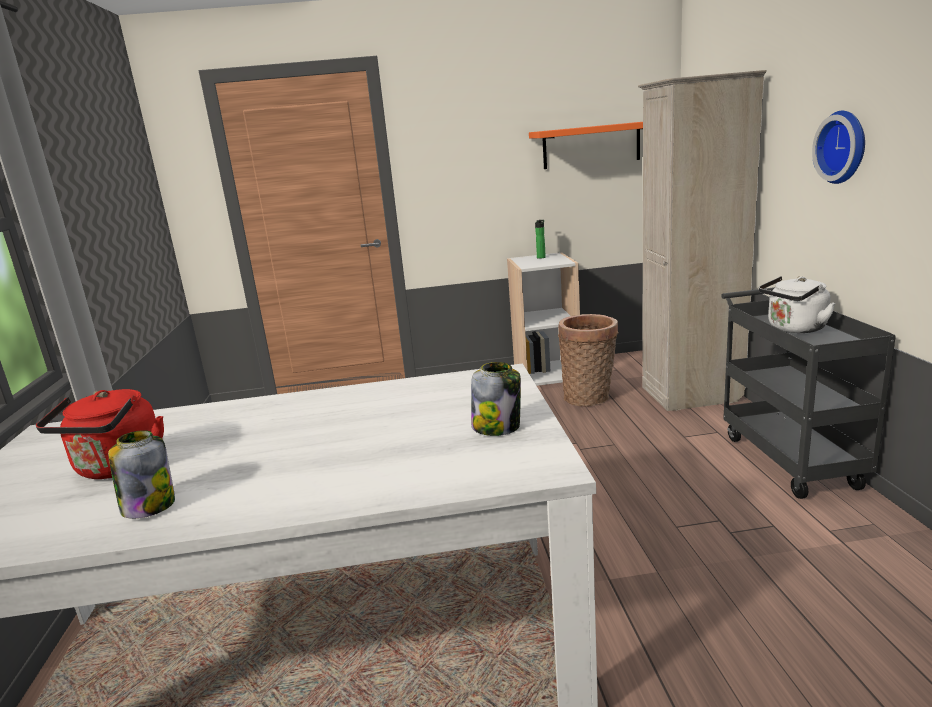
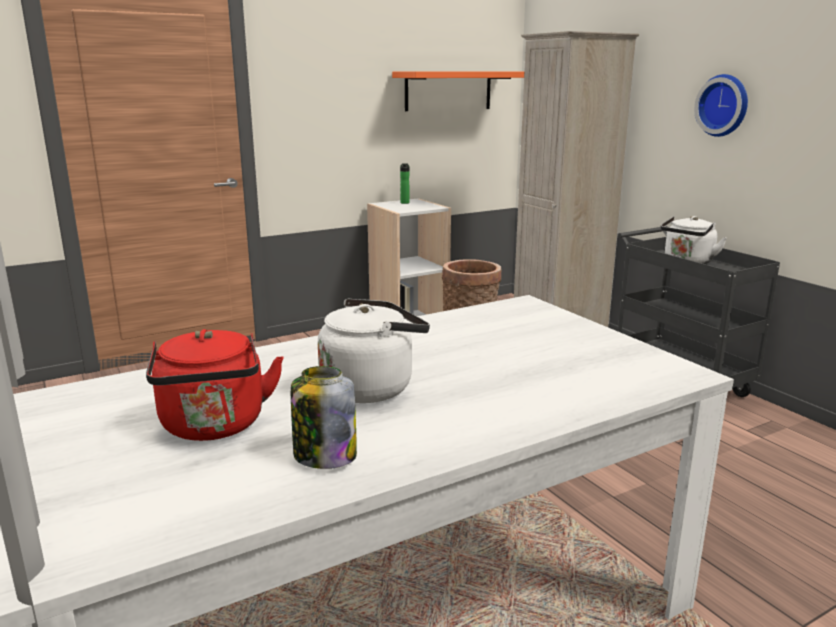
camera: 25 degrees left, 0 degrees up
(263, 447) = (371, 387): none -> white kettle
(497, 427) = (588, 347): jar -> none

